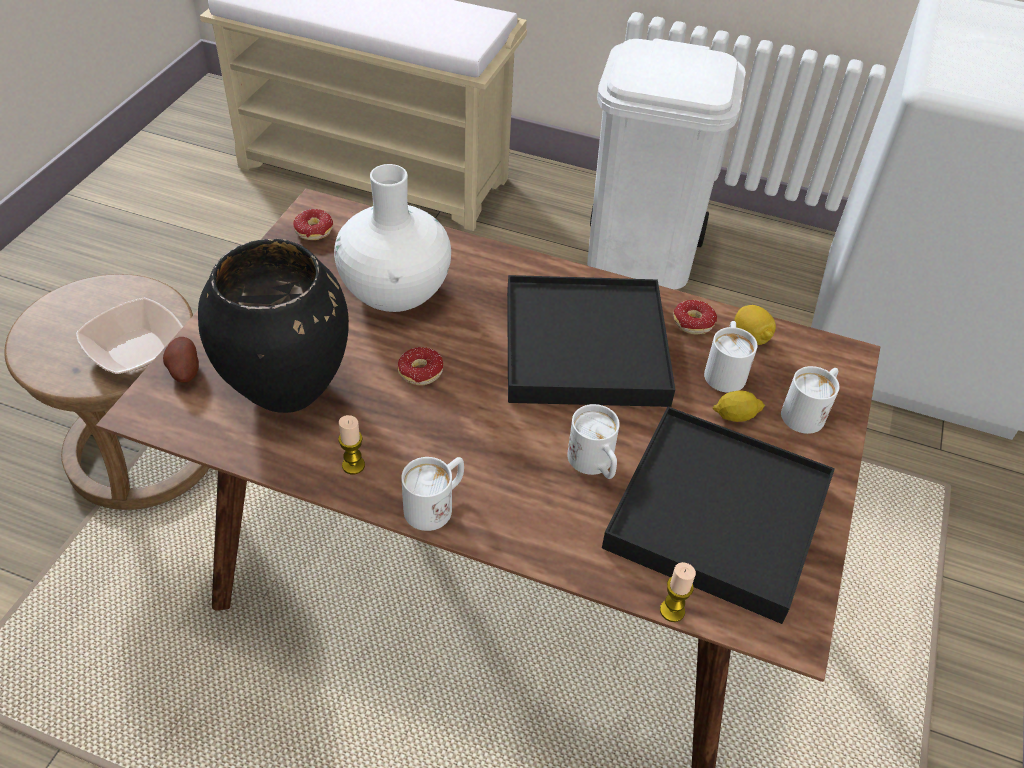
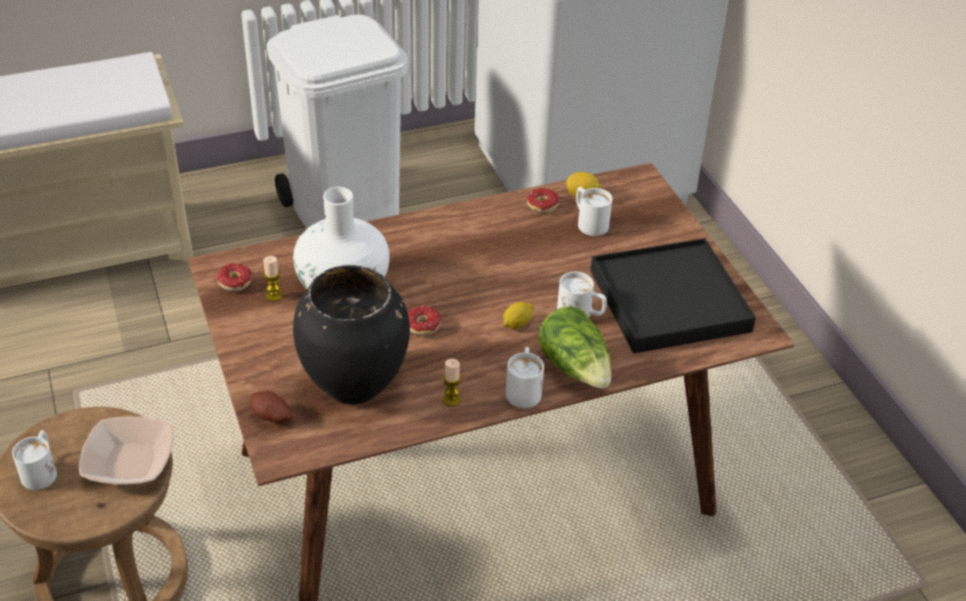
camera: 40 degrees left, 5 degrees down
(519, 520) = (576, 367): none -> lettuce
(585, 346) = (499, 254): black tray -> none
(672, 610) = (699, 359): candle -> candle (274, 296)
(735, 416) = (621, 244): lemon -> lemon (517, 323)
(808, 412) = (654, 219): white mug -> white mug (41, 470)

